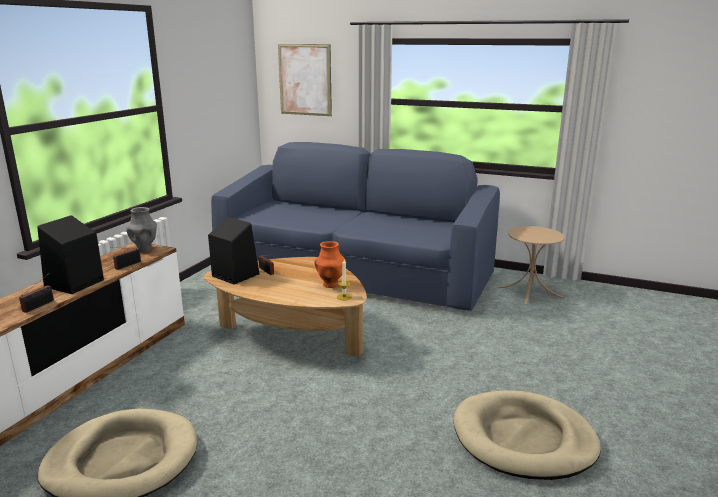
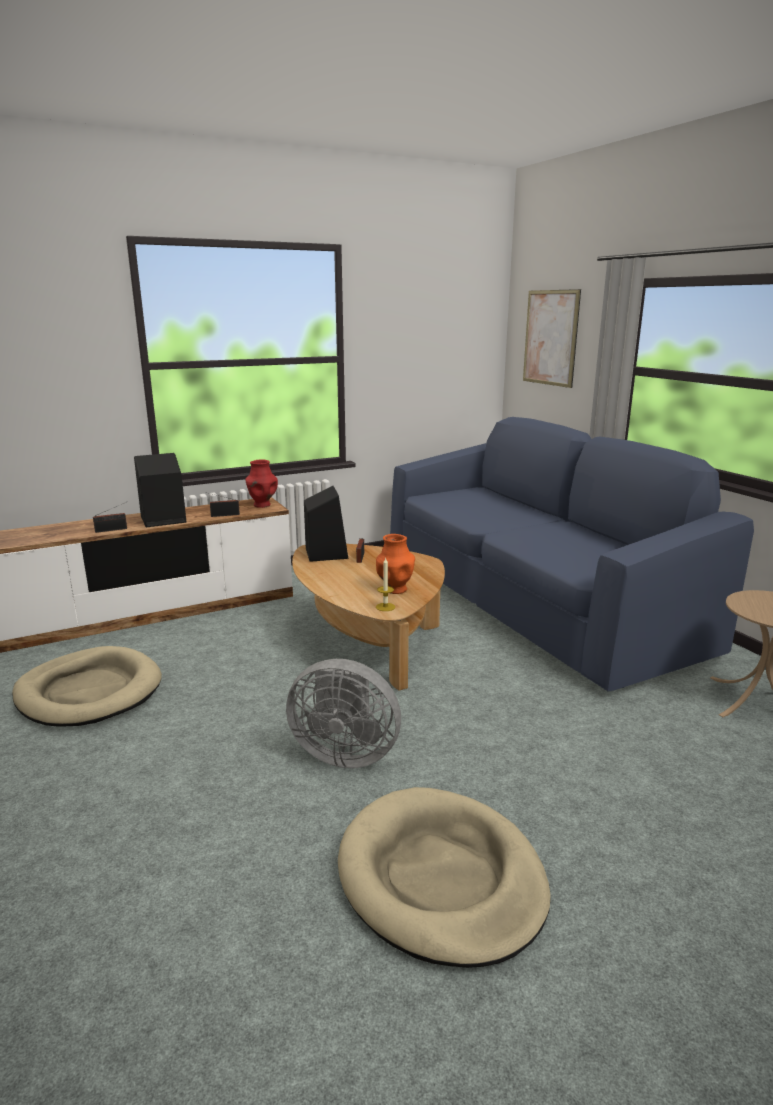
camera: 40 degrees right, 0 degrees up
(144, 249) = (262, 505): grey vase -> red vase
(384, 406) = (344, 753): none -> grey fan

